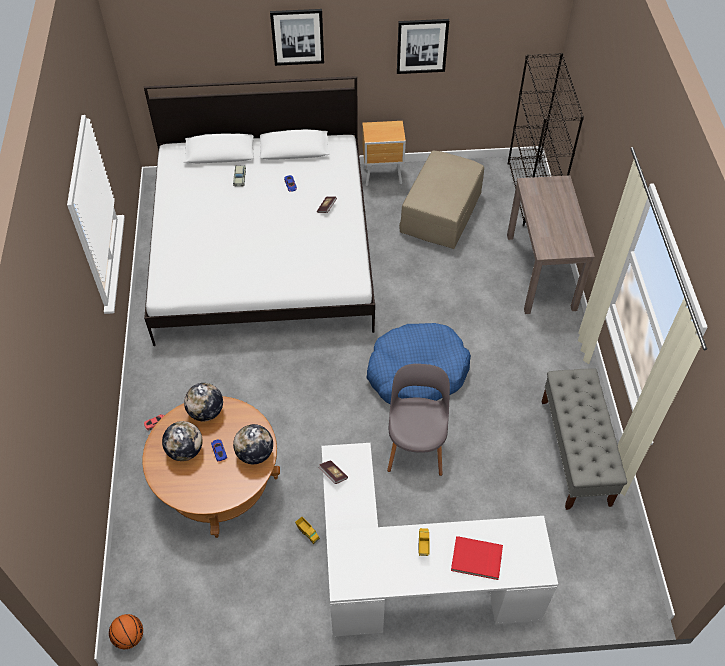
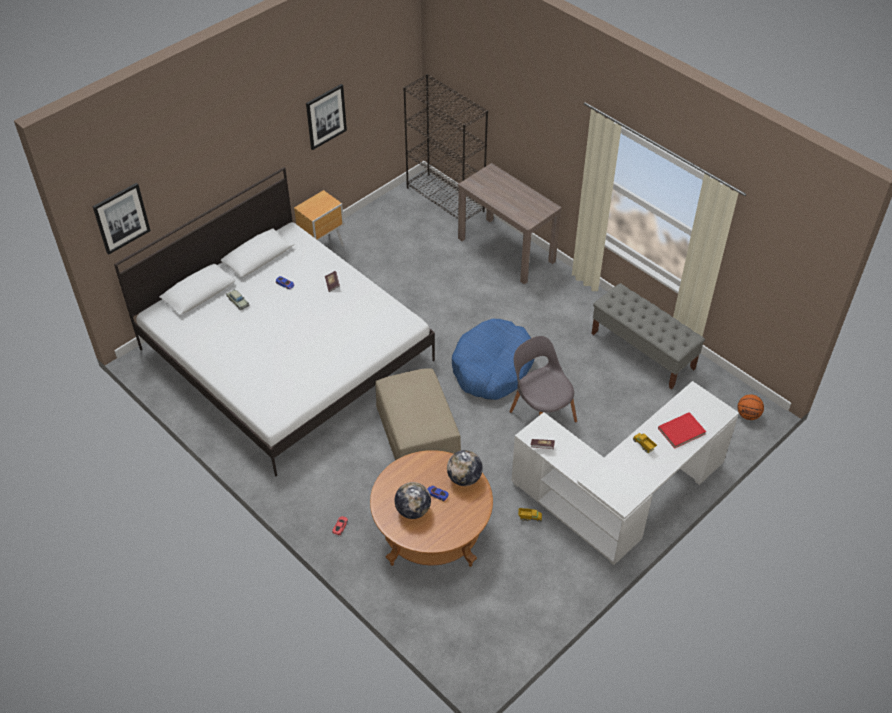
camera: 40 degrees left, 5 degrees down
(129, 637) = (481, 671): basketball -> basketball (748, 415)
(206, 412) = (398, 476): globe -> none
(297, 37) = (232, 154): picture -> picture (121, 218)
(441, 213) = (395, 250): beige ottoman -> beige ottoman (417, 434)

